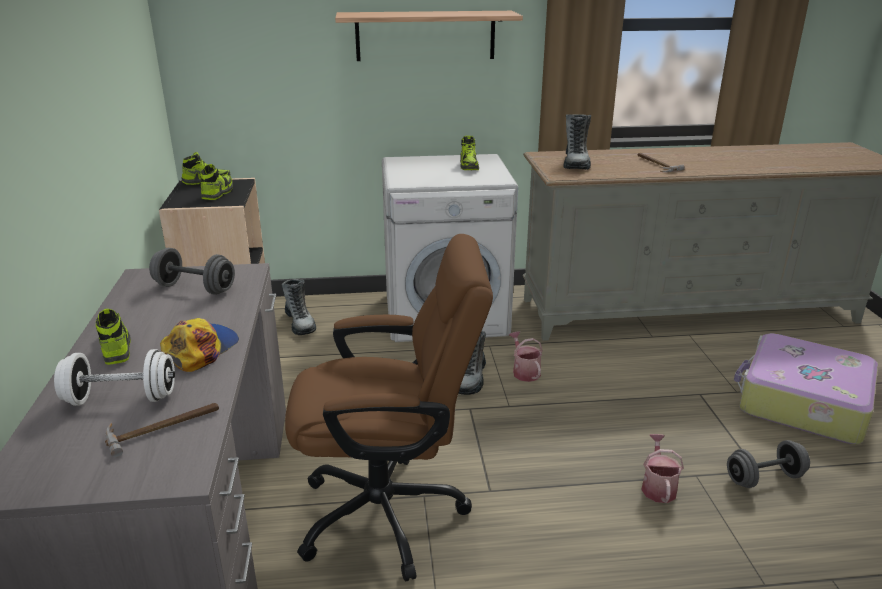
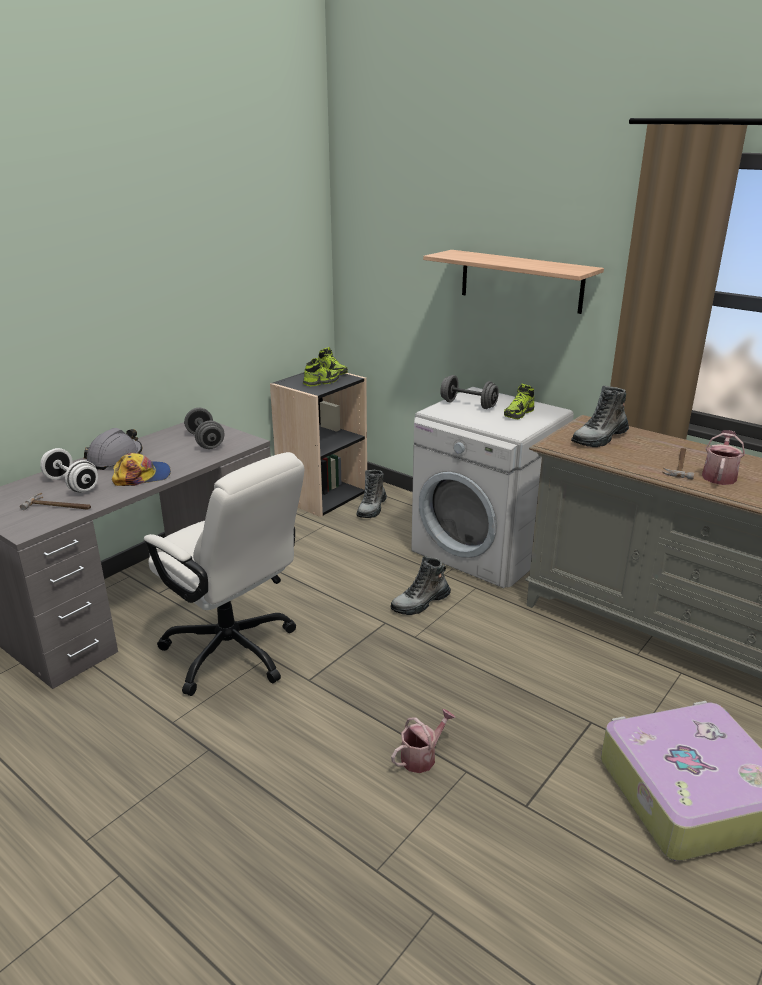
camera: 45 degrees right, 0 degrees up
(115, 348) = (115, 458): shoe -> grey hard hat
(391, 515) = (235, 655): brown office chair -> white office chair
(524, 371) = (469, 620): watering can -> watering can (719, 475)
(764, 478) = (520, 814): grey dumbbell -> grey dumbbell (468, 404)

